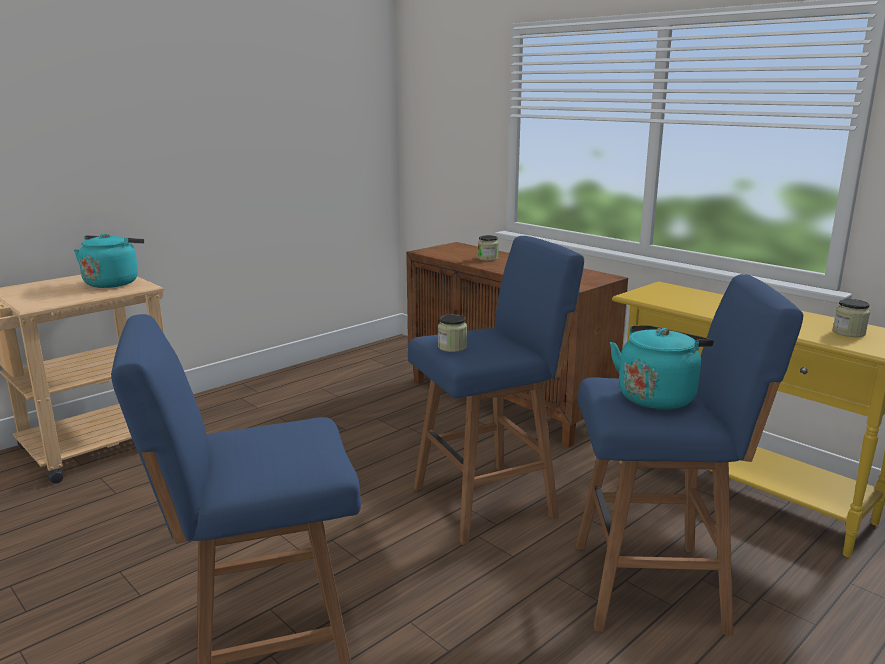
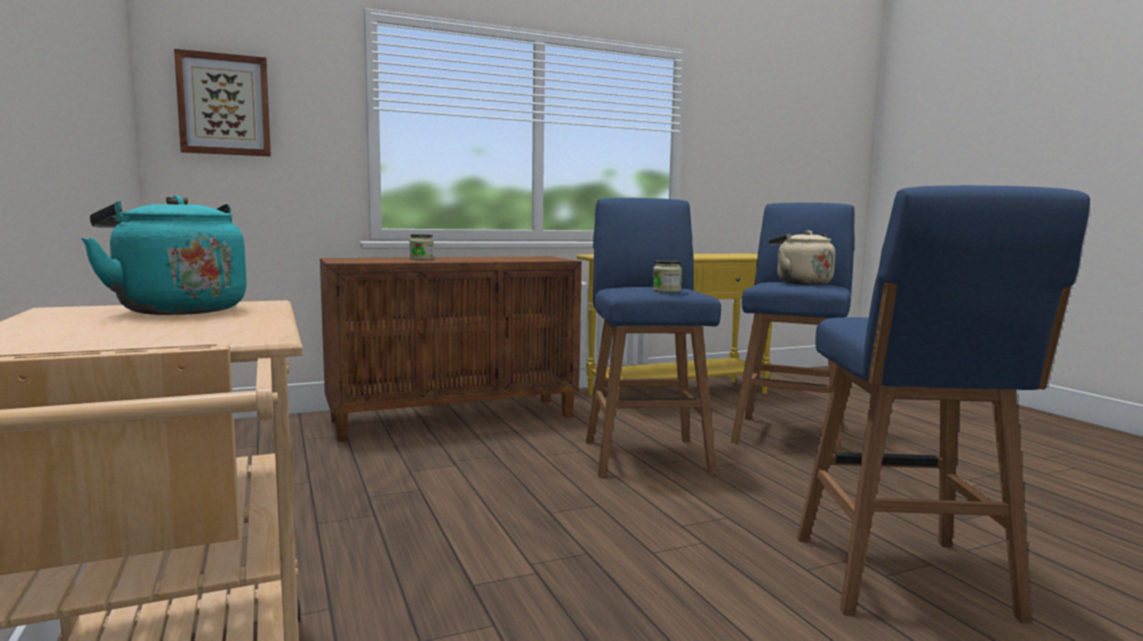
camera: 70 degrees left, 10 degrees down
(433, 117) = (224, 105): none -> picture
(657, 397) = (800, 283): turquoise kettle -> beige kettle
(848, 332) = (730, 254): jar -> none

